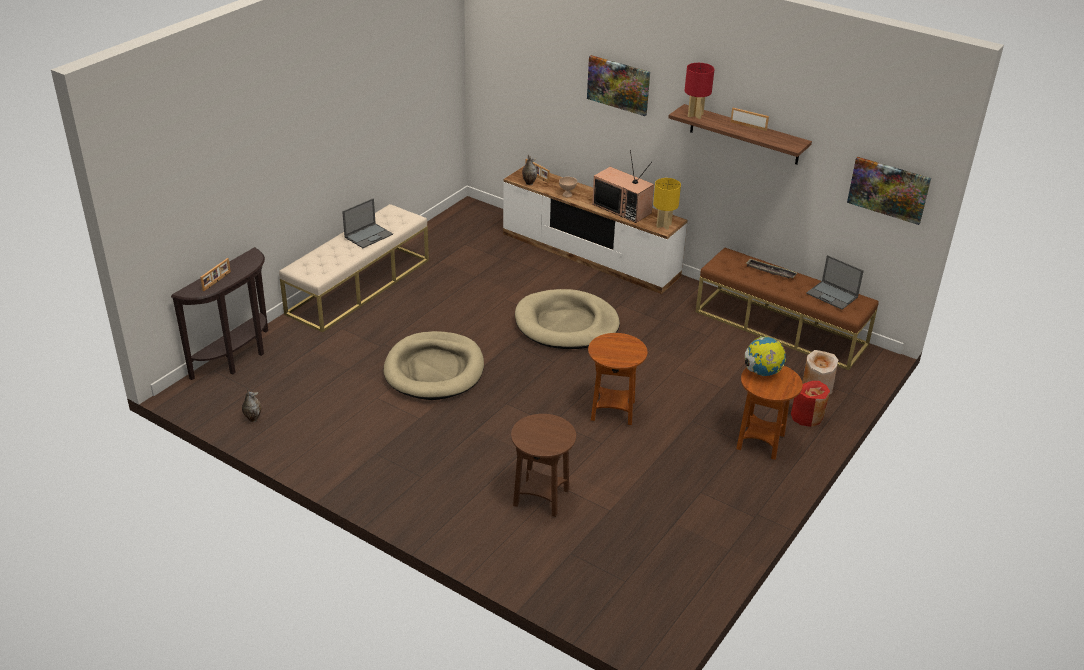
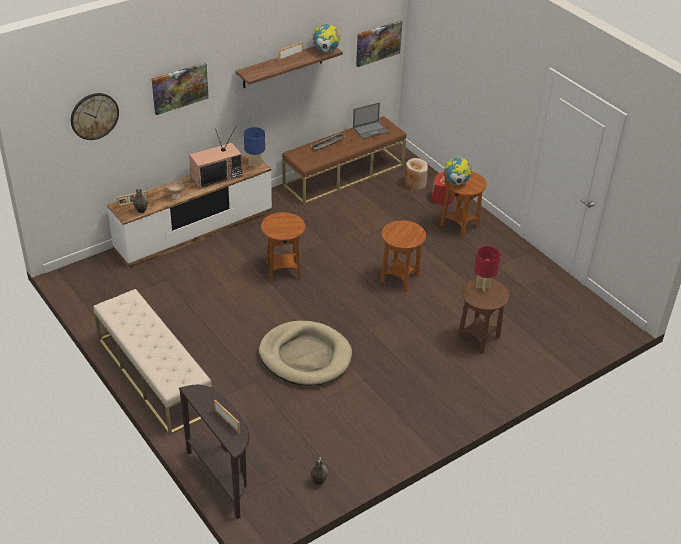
camera: 70 degrees left, 5 degrees up
(369, 235) = (145, 329): laptop -> none
(531, 61) = (94, 116): none -> wall clock
(566, 324) = (283, 270): beige dog bed -> brown side table
(663, 226) = (255, 165): yellow table lamp -> blue table lamp
(695, 115) = (258, 71): red table lamp -> red table lamp (483, 287)
(787, 143) = (326, 51): none -> globe

